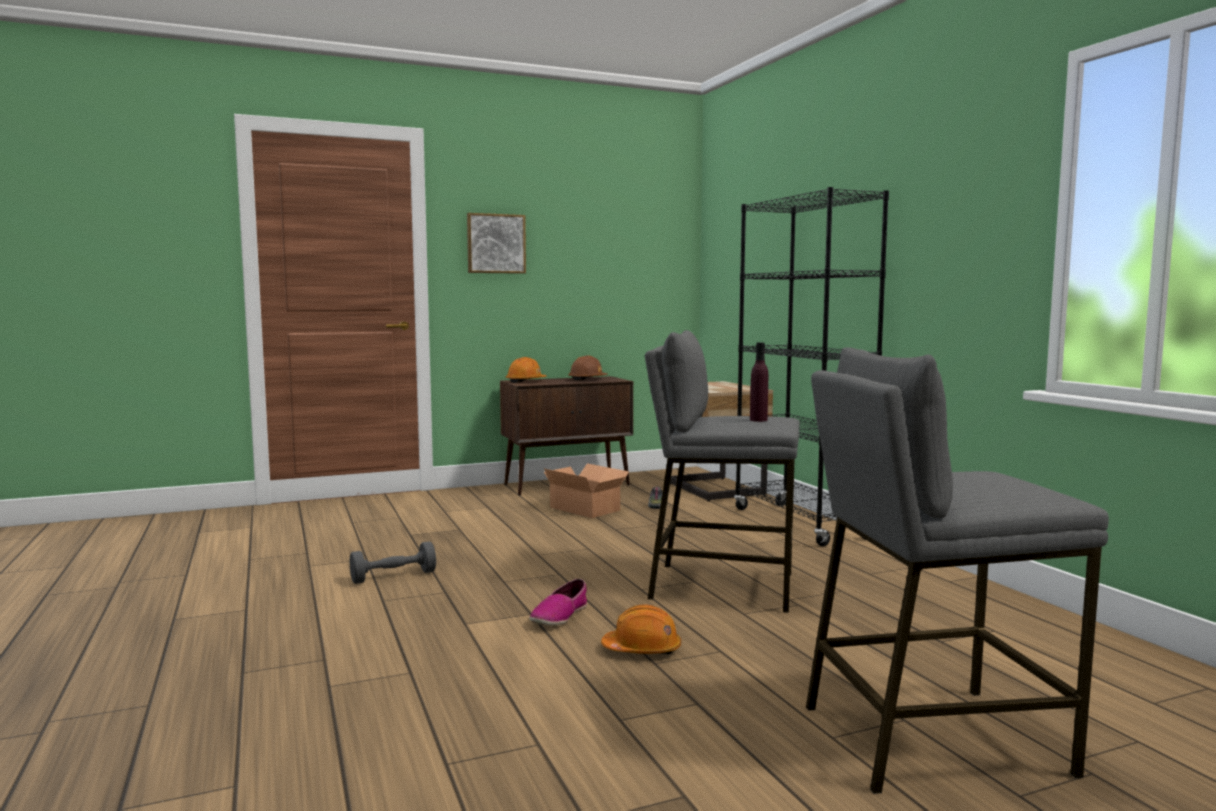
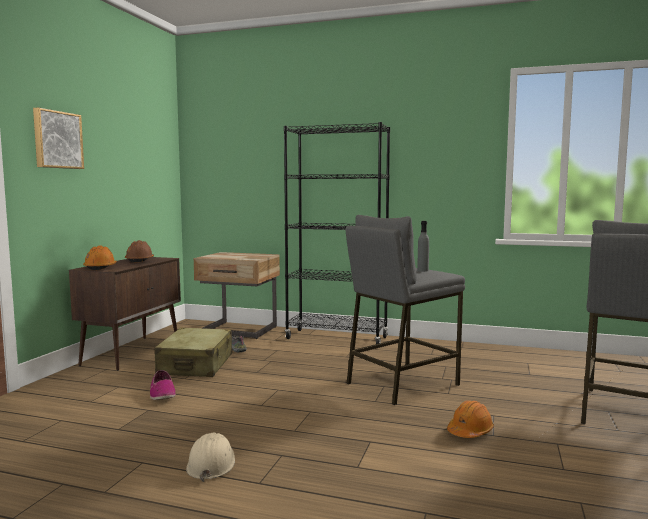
camera: 50 degrees left, 0 degrees up
(393, 577) = (211, 464): grey dumbbell -> beige hard hat
(559, 616) = (387, 435): shoe -> shoe (162, 394)
(585, 508) = (196, 365): cardboard box -> beige suitcase
(758, 420) = (422, 270): purple bottle -> grey bottle

